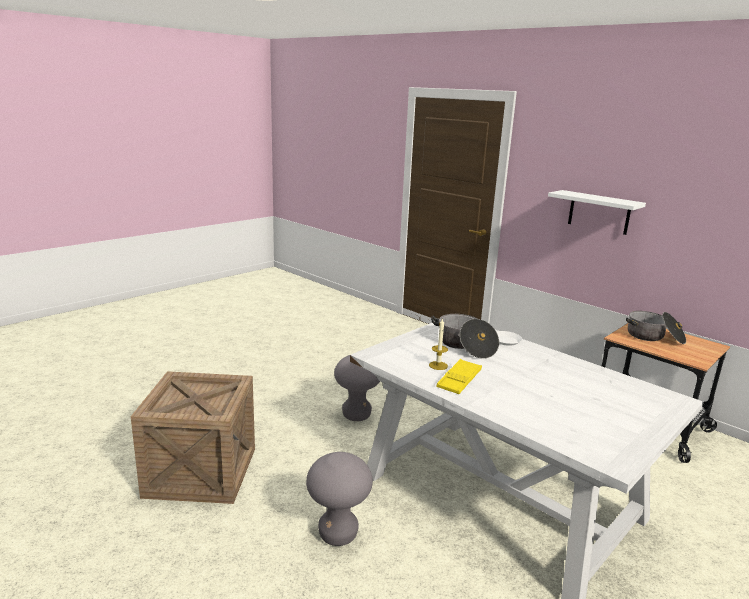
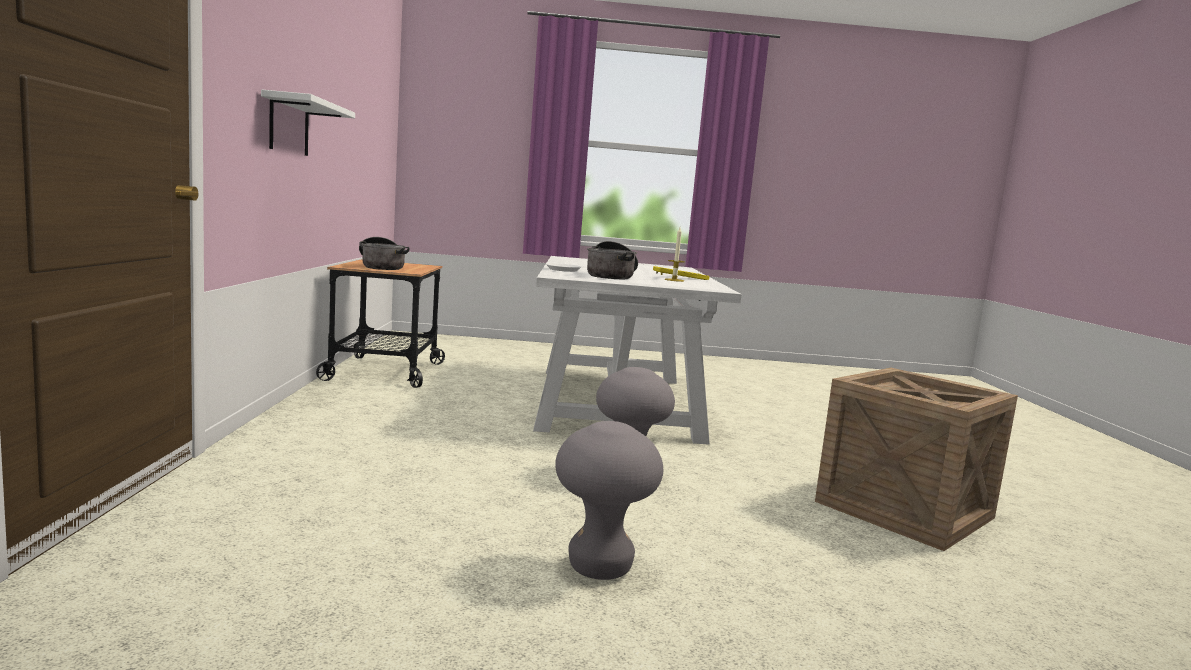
camera: 135 degrees left, 10 degrees down
(338, 534) = (784, 435): grey stool -> grey stool (599, 567)

